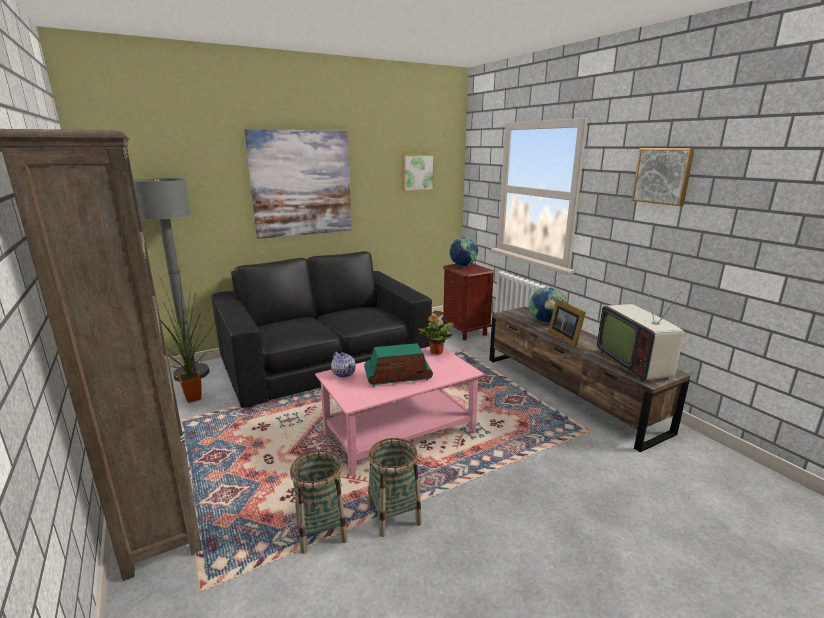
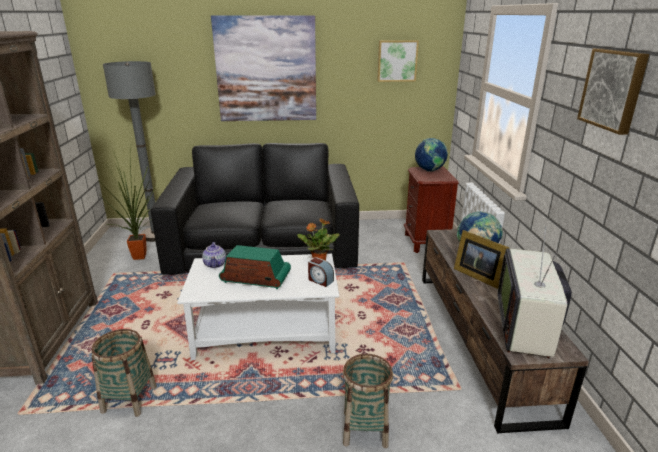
camera: 25 degrees right, 5 degrees up
(394, 515) = (193, 407): basket -> basket (365, 429)
(400, 433) = (267, 333): pink coffee table -> white coffee table
(455, 366) = (320, 280): none -> alarm clock
(565, 337) = (477, 275): picture frame -> picture frame turned 45 degrees counterclockwise

